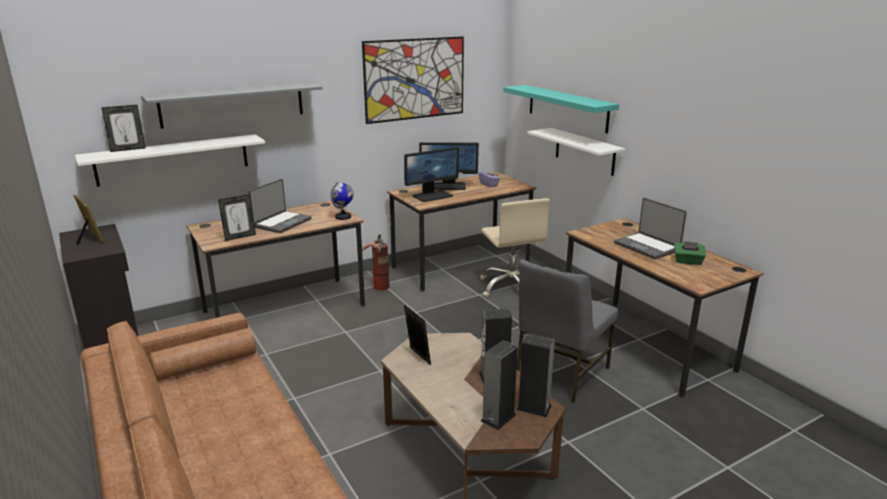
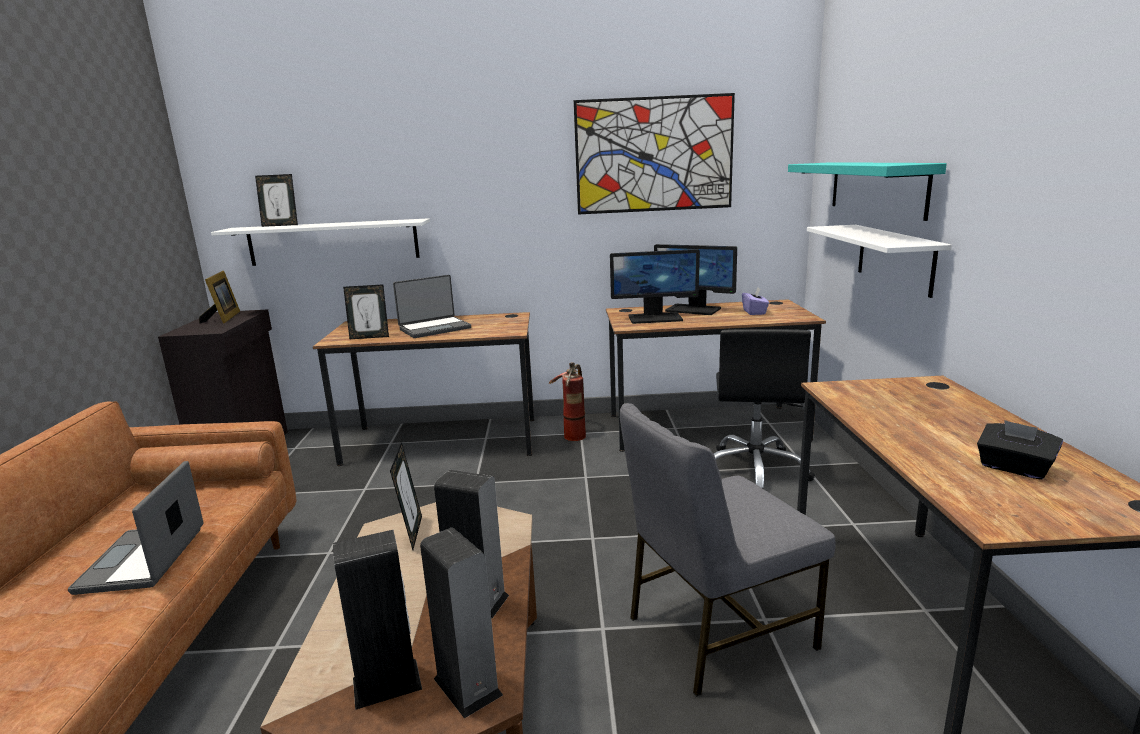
camera: 30 degrees right, 5 degrees down
(233, 104) = (402, 179): grey shelf -> none
(343, 217) = (509, 329): globe -> none
(512, 287) = (755, 470): beige office chair -> black office chair
(647, 246) = (942, 426): laptop -> laptop (145, 559)
(688, 261) = (1014, 468): green tissue box -> black tissue box

